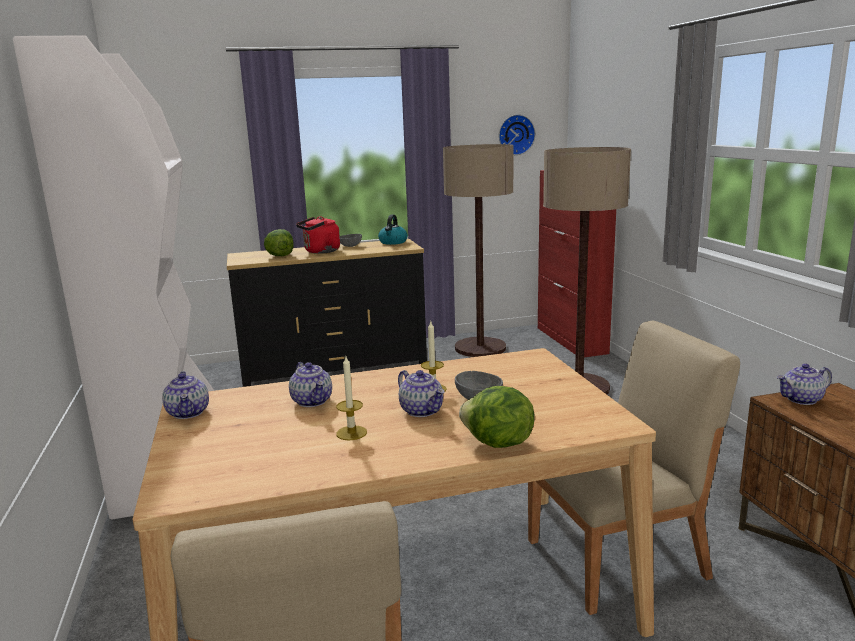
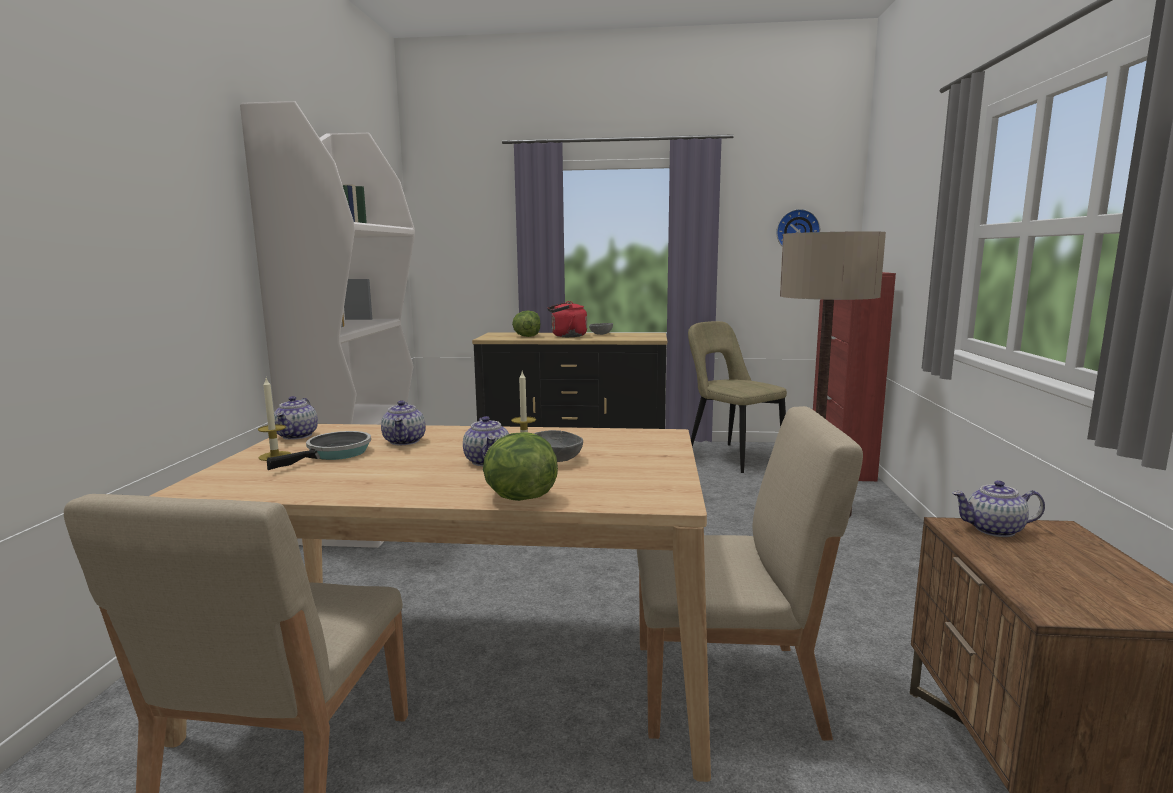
camera: 20 degrees right, 5 degrees down
(262, 428) = (335, 454): none -> frying pan
(351, 433) = (400, 468): candle -> candle (275, 456)
(393, 242) = (645, 334): kettle -> none
(480, 348) = (731, 457): floor lamp -> beige chair

